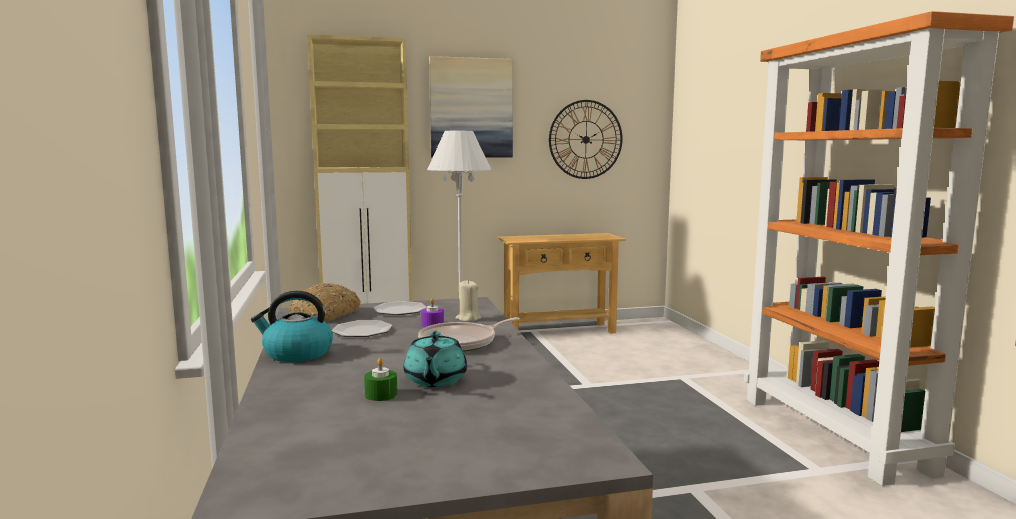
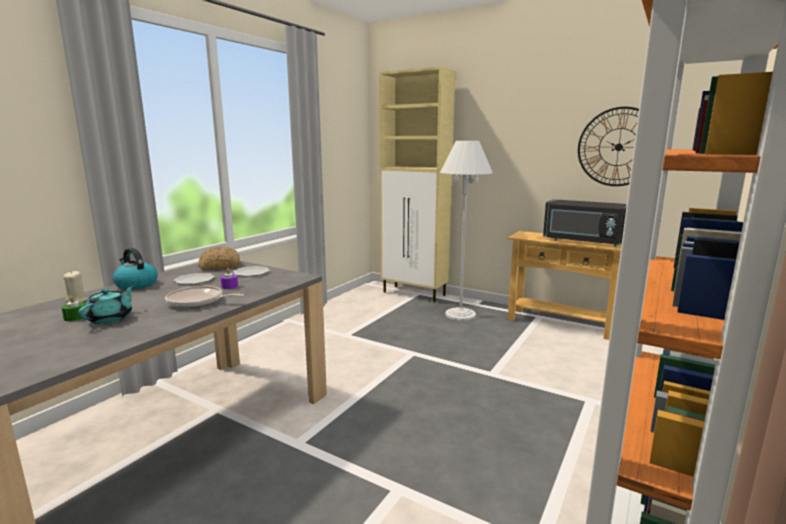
camera: 45 degrees right, 5 degrees up
(435, 380) = (111, 319): turquoise teapot -> turquoise teapot turned 150 degrees clockwise
(468, 318) = (256, 288): beige candle -> beige candle (76, 301)
(471, 108) = (507, 119): picture -> none
(578, 237) = (584, 241): none -> black microwave

